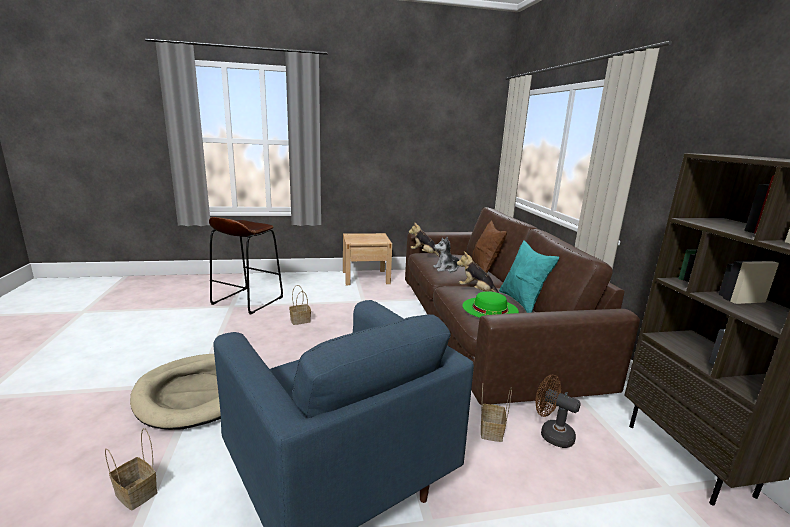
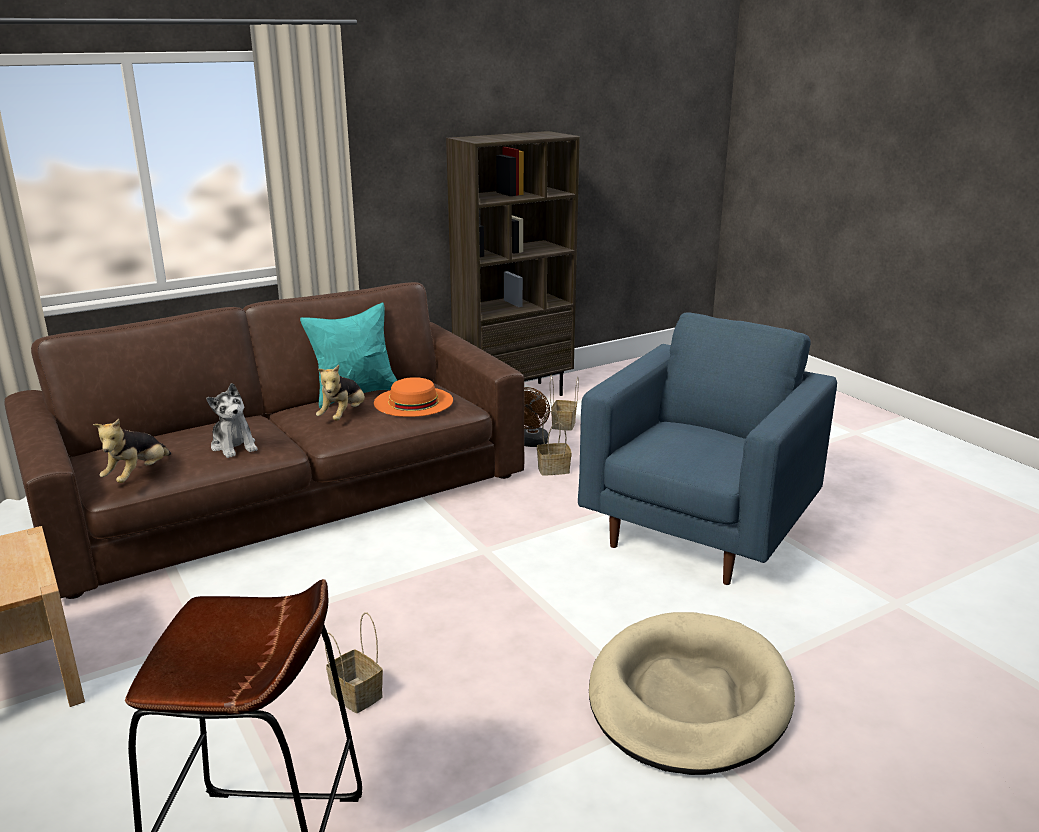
camera: 110 degrees left, 5 degrees up
(137, 493) = (850, 639): basket -> basket (563, 424)
(484, 270) = (207, 425): brown pillow -> none
(490, 308) = (413, 401): green hat -> orange hat

